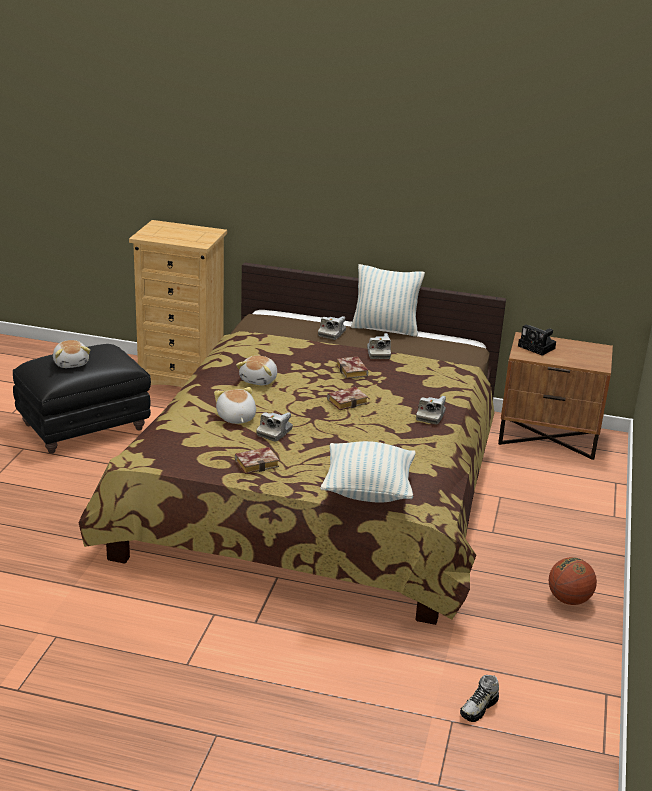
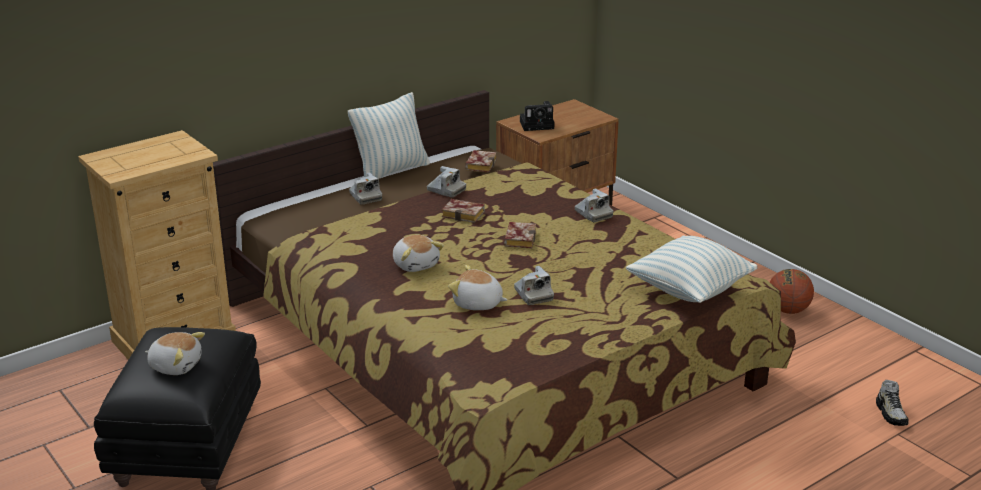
camera: 50 degrees left, 0 degrees up
(257, 463) = (581, 324): book -> book (480, 164)

